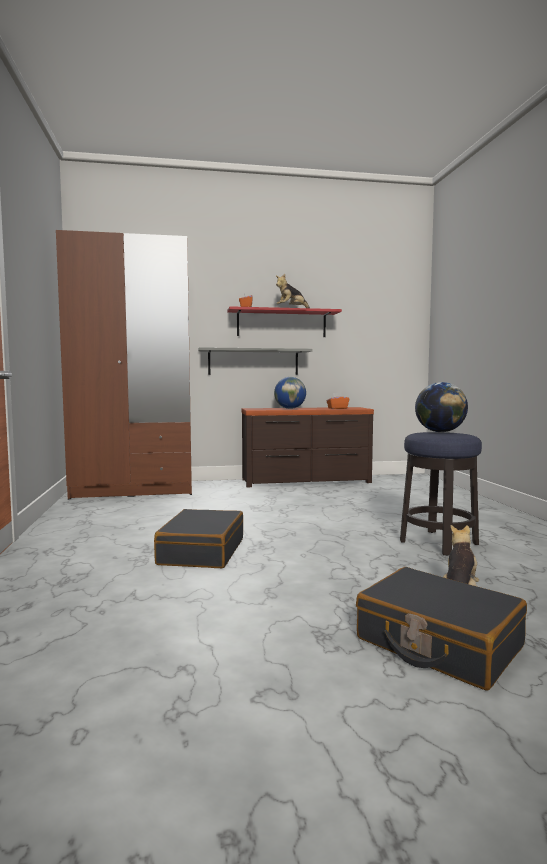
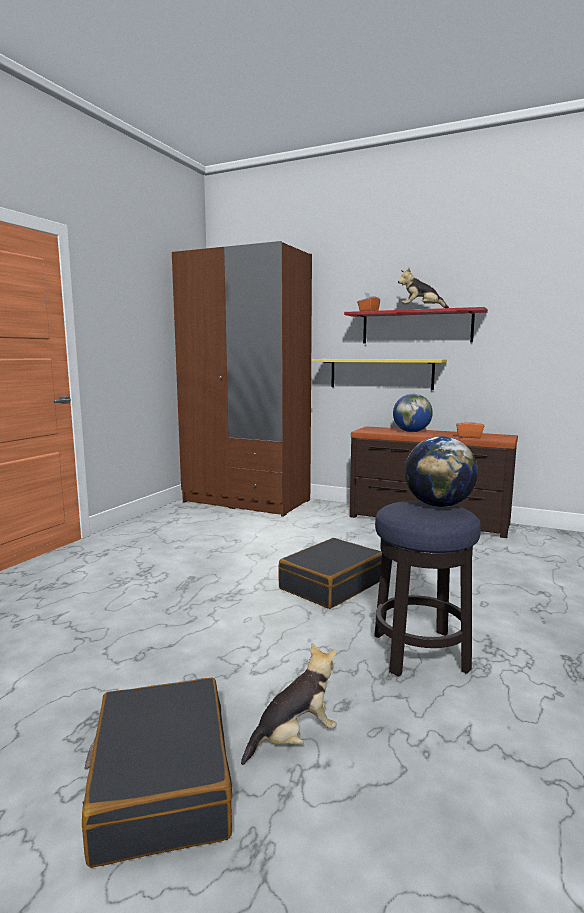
camera: 35 degrees right, 5 degrees up
(201, 551) = (175, 587): black suitcase -> black suitcase (331, 585)
(253, 362) = (381, 373): grey shelf -> yellow shelf

